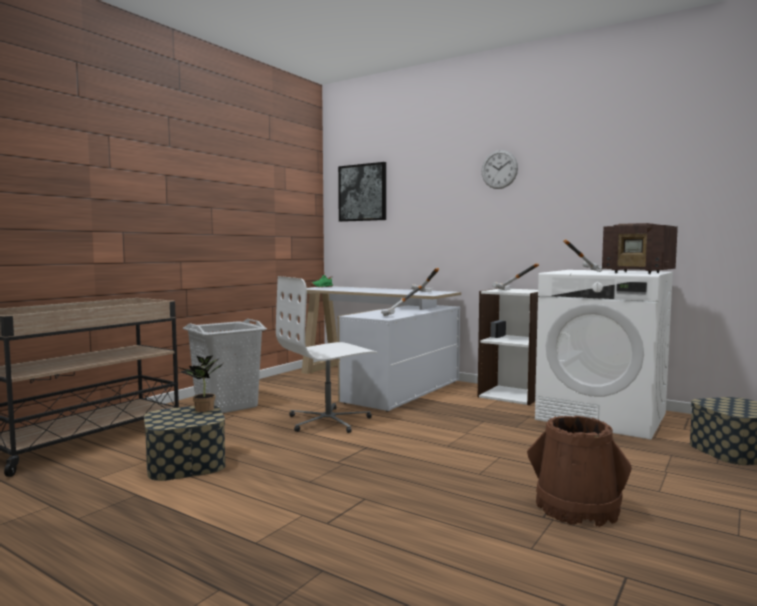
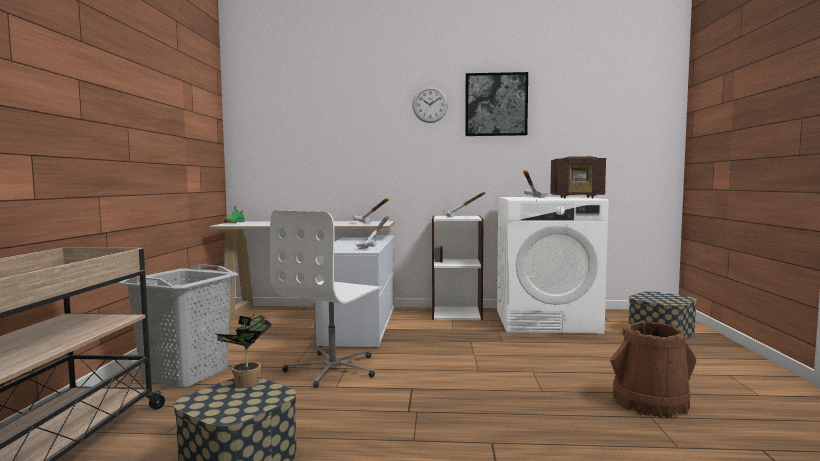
camera: 30 degrees left, 0 degrees up
(363, 192) = (276, 120): picture -> picture (496, 104)

